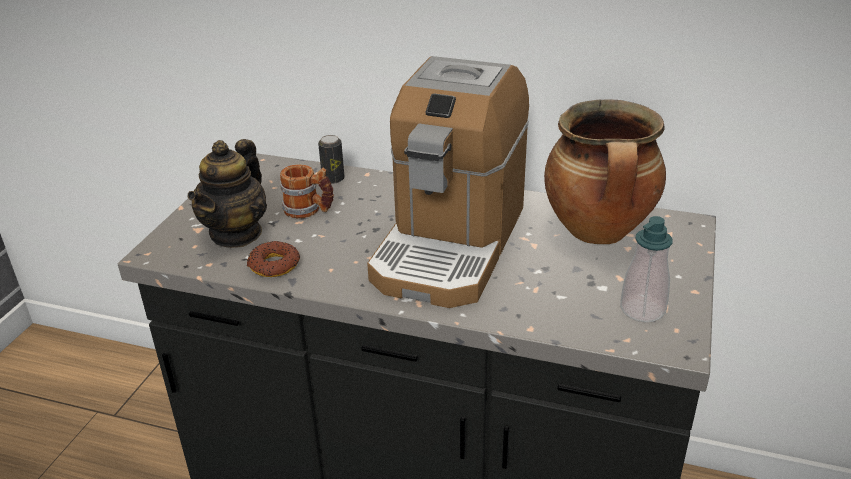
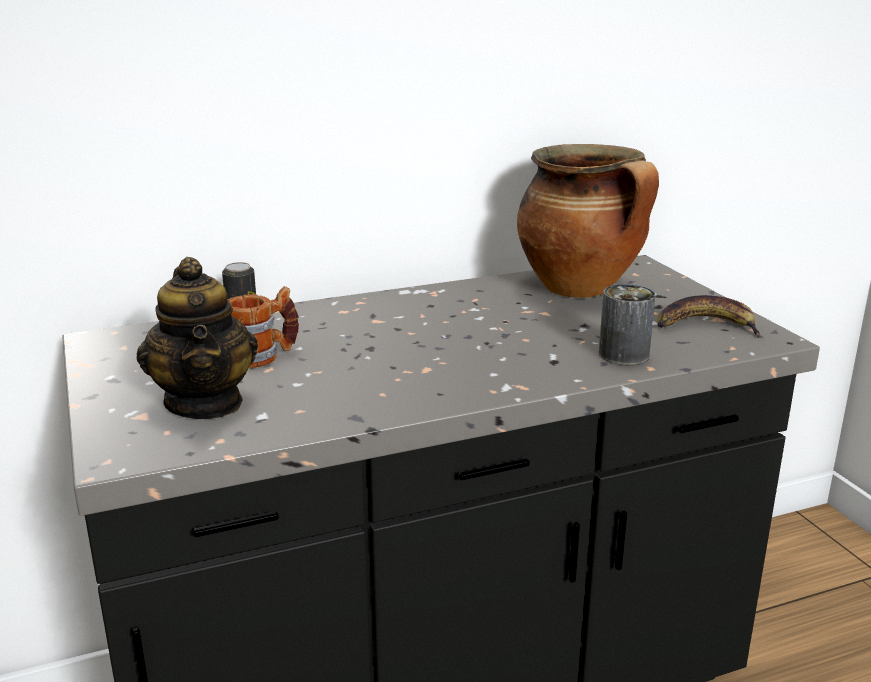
camera: 40 degrees left, 10 degrees down
(274, 265) = (308, 412): donut -> none
(450, 243) = (468, 335): coffee machine -> none
(530, 307) = (623, 354): none -> can
(642, 309) = (707, 325): soap dispenser -> banana

